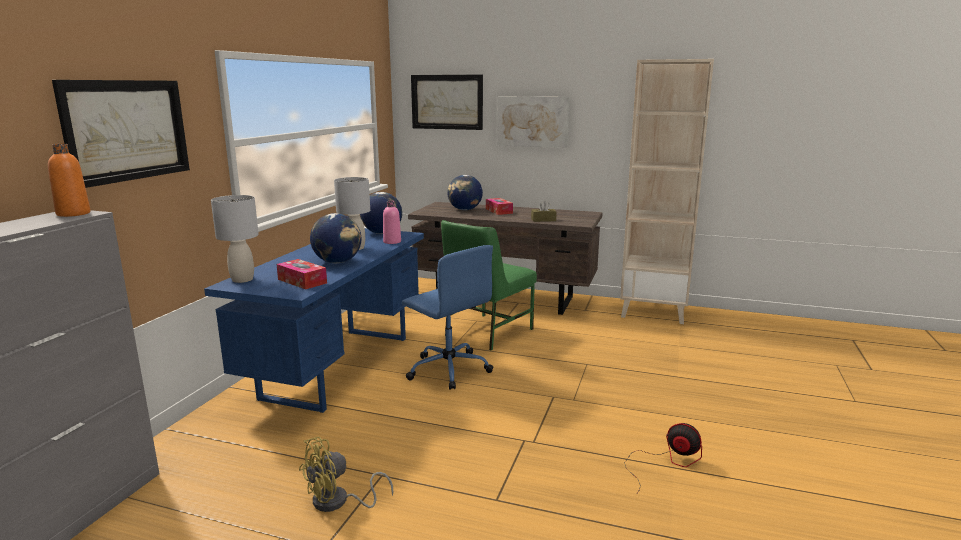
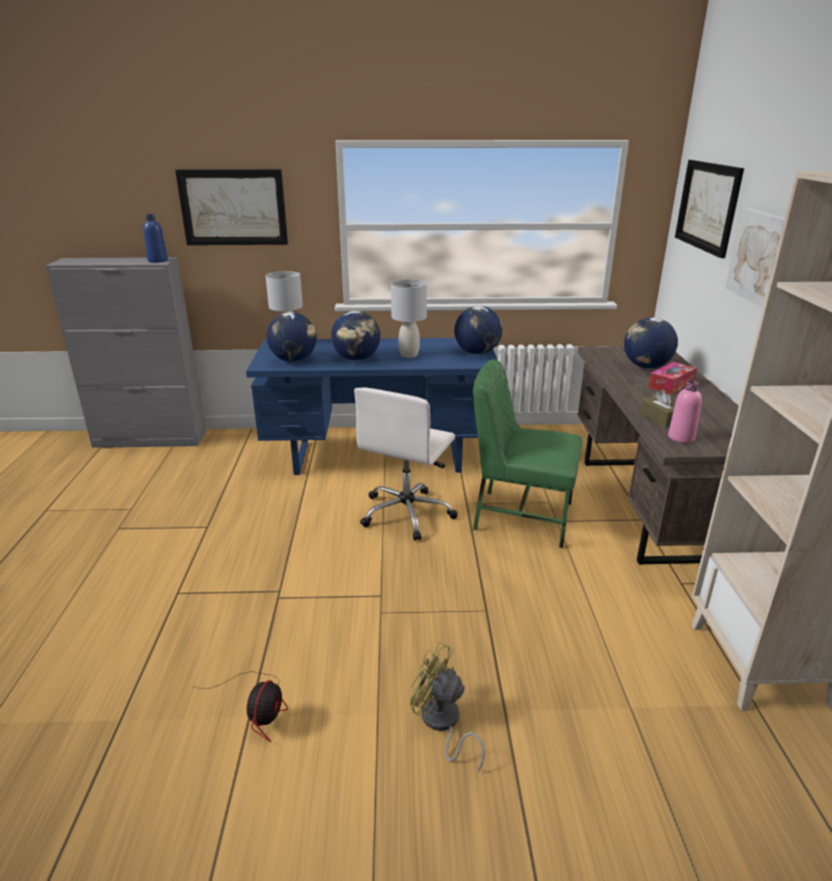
camera: 70 degrees right, 10 degrees up
(73, 214) = (158, 260): orange bottle -> blue bottle
(302, 281) = (294, 360): tissue box -> globe
(338, 502) = (170, 518): yellow fan -> yellow fan (442, 724)
(392, 242) = (446, 363): pink bottle -> pink bottle (681, 437)
(448, 369) = (407, 513): blue office chair -> white office chair

